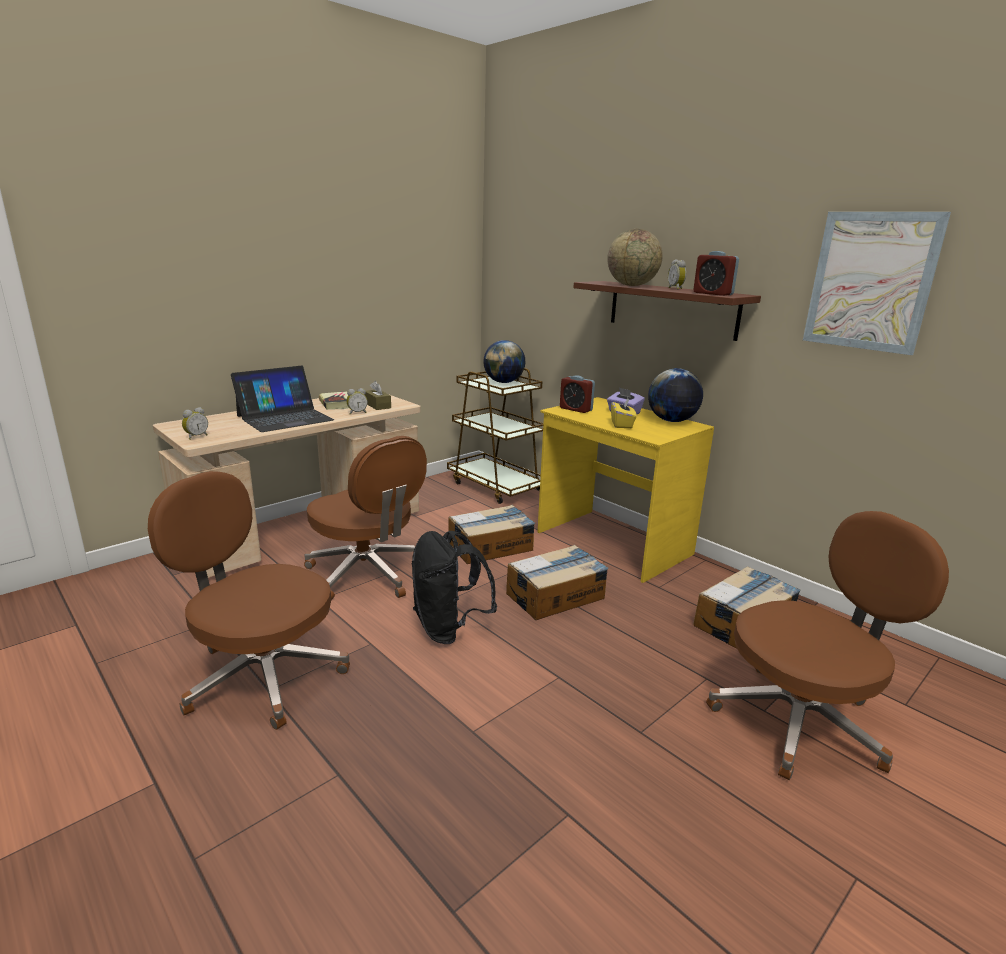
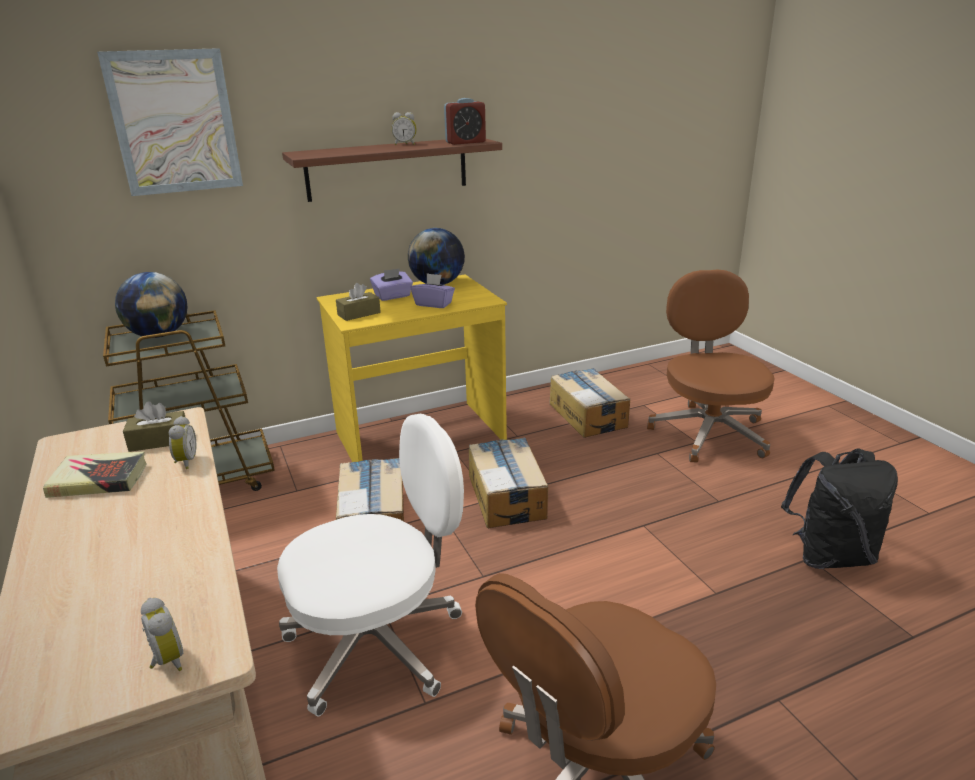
camera: 70 degrees left, 5 degrees up
(284, 418) = (136, 540): laptop -> none
(367, 574) = (378, 643): brown office chair -> white office chair
(449, 628) = (543, 583): black backpack -> black backpack (830, 555)
(575, 409) = (359, 314): alarm clock -> brown tissue box
(622, 424) = (433, 304): yellow tissue box -> purple tissue box
(632, 285) = (361, 150): globe -> none
(870, 282) = (562, 110): picture -> picture (174, 122)

